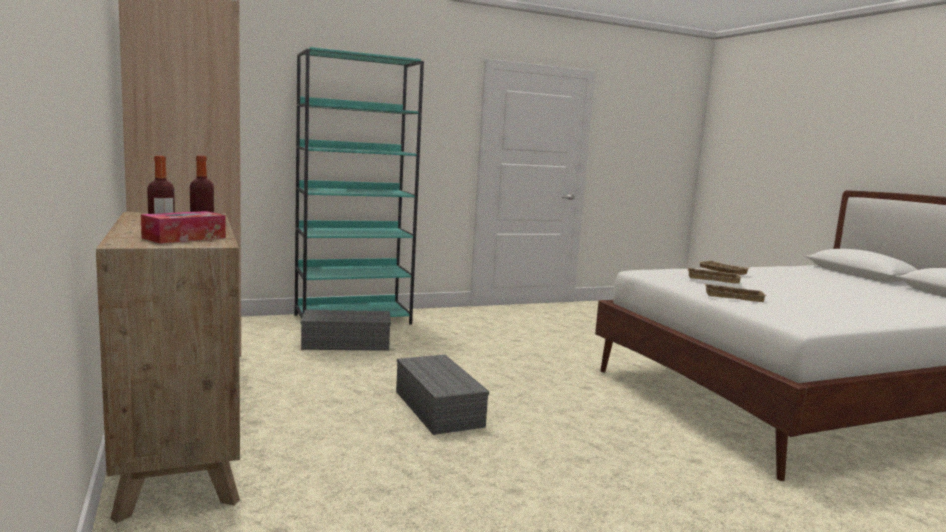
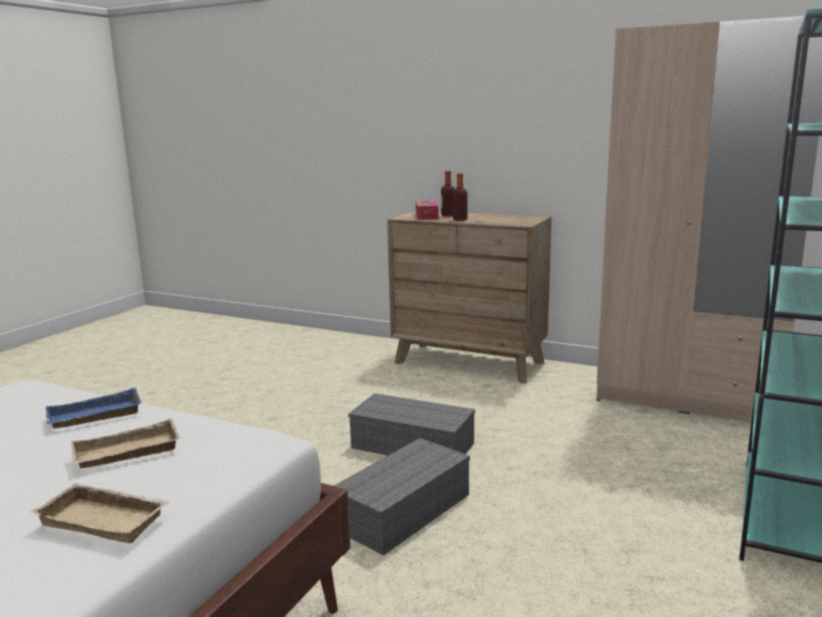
camera: 140 degrees right, 5 degrees up
(347, 343) = (661, 472): grey storage box -> grey storage box (403, 512)
(734, 296) = (94, 417): beige tray -> blue tray

